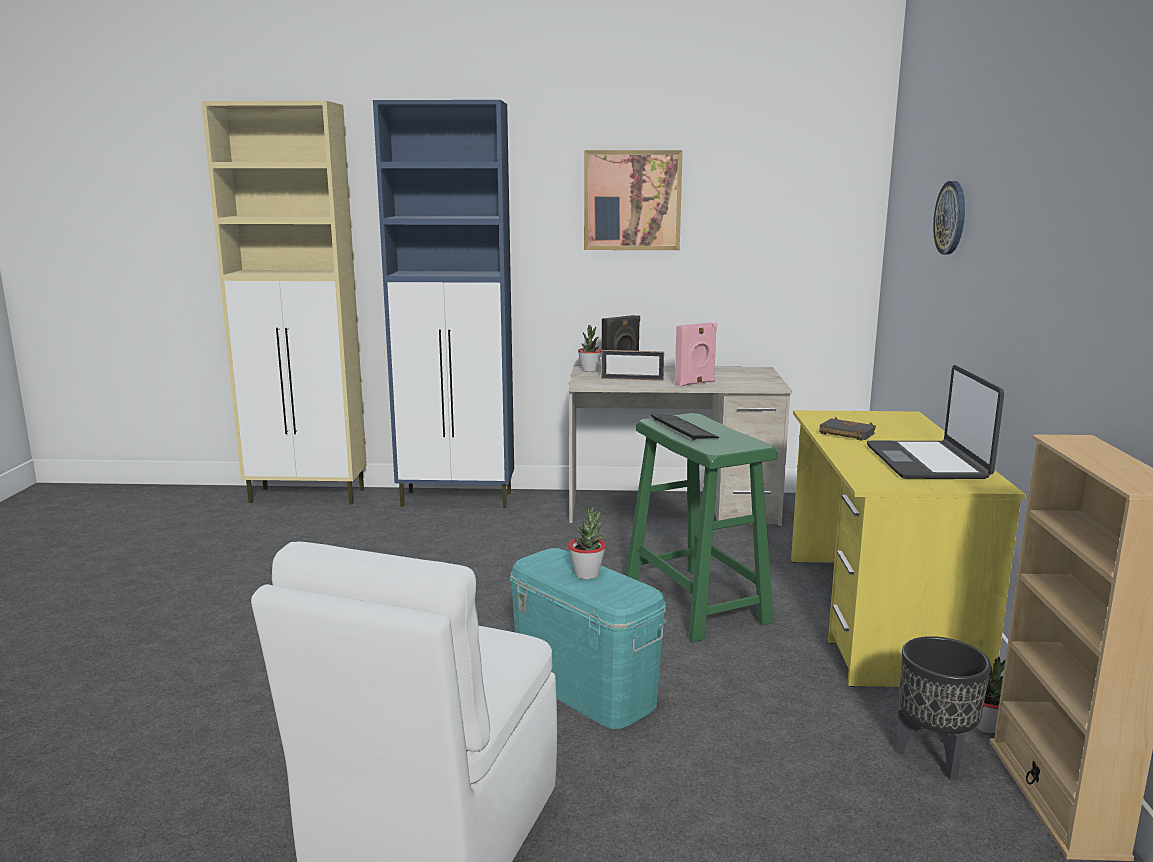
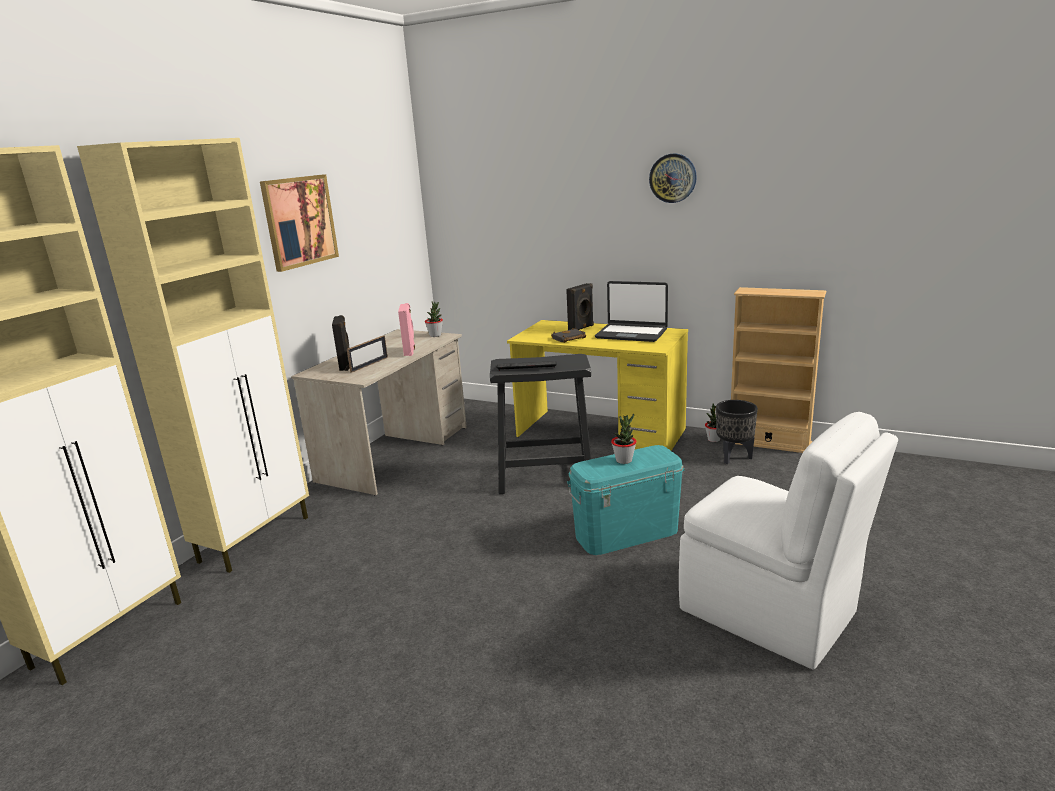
camera: 65 degrees left, 5 degrees up
(458, 500) = (256, 538): blue cabinet -> beige cabinet
(589, 370) = (319, 373): potted plant -> potted plant (435, 335)
(695, 602) = (544, 476): green stool -> black stool
(909, 434) = (581, 328): none -> black speaker
(951, 218) = (538, 202): wall clock -> wall clock (673, 178)

